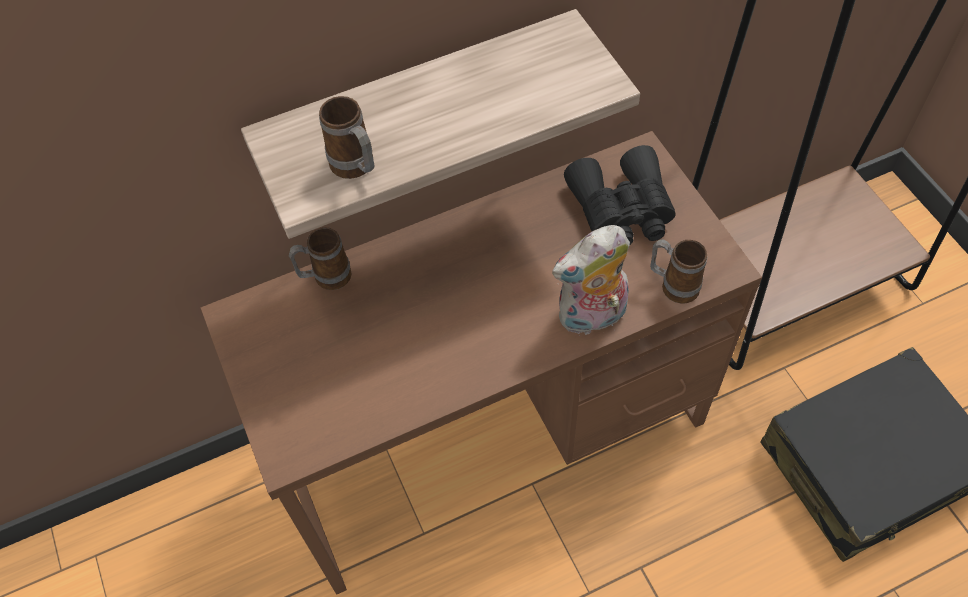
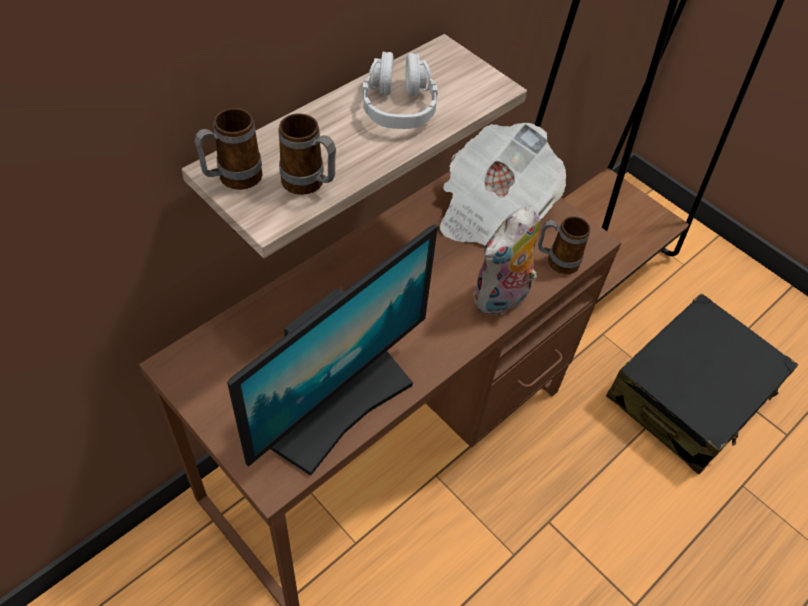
camera: 25 degrees left, 5 degrees down
(325, 278) = (253, 313): mug -> mug (232, 179)
(375, 395) = (338, 406): none -> monitor
(486, 91) = (398, 106): none -> grey headphones
(622, 210) = (492, 210): black binoculars -> newspaper

